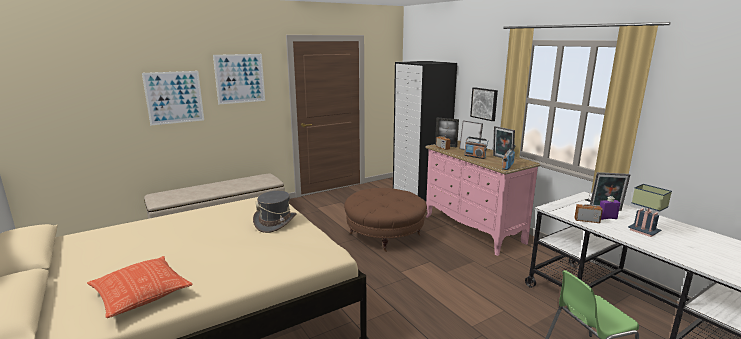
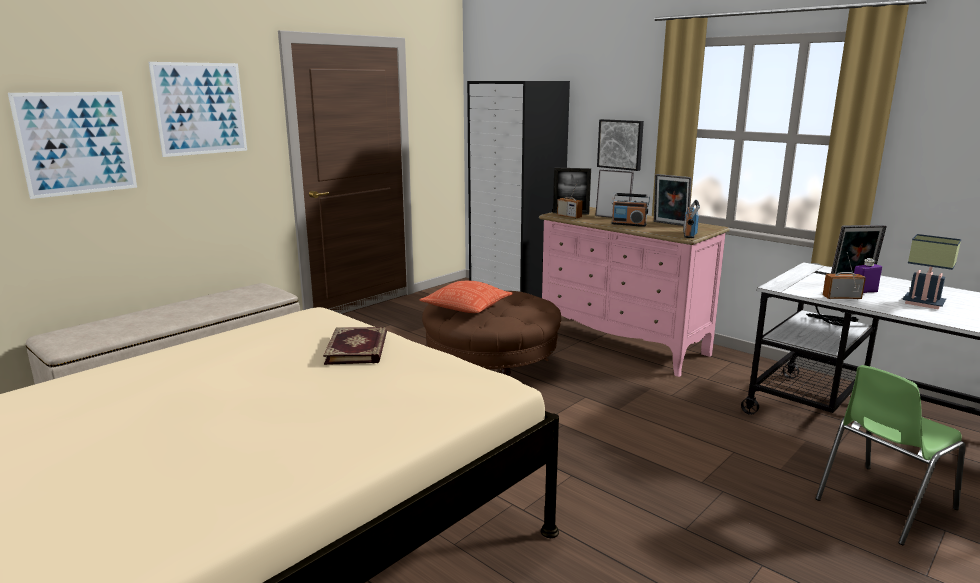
camera: 15 degrees left, 0 degrees up
(141, 295) = (184, 500): orange pillow -> orange pillow (466, 308)
(275, 222) = (358, 349): grey hat -> book

